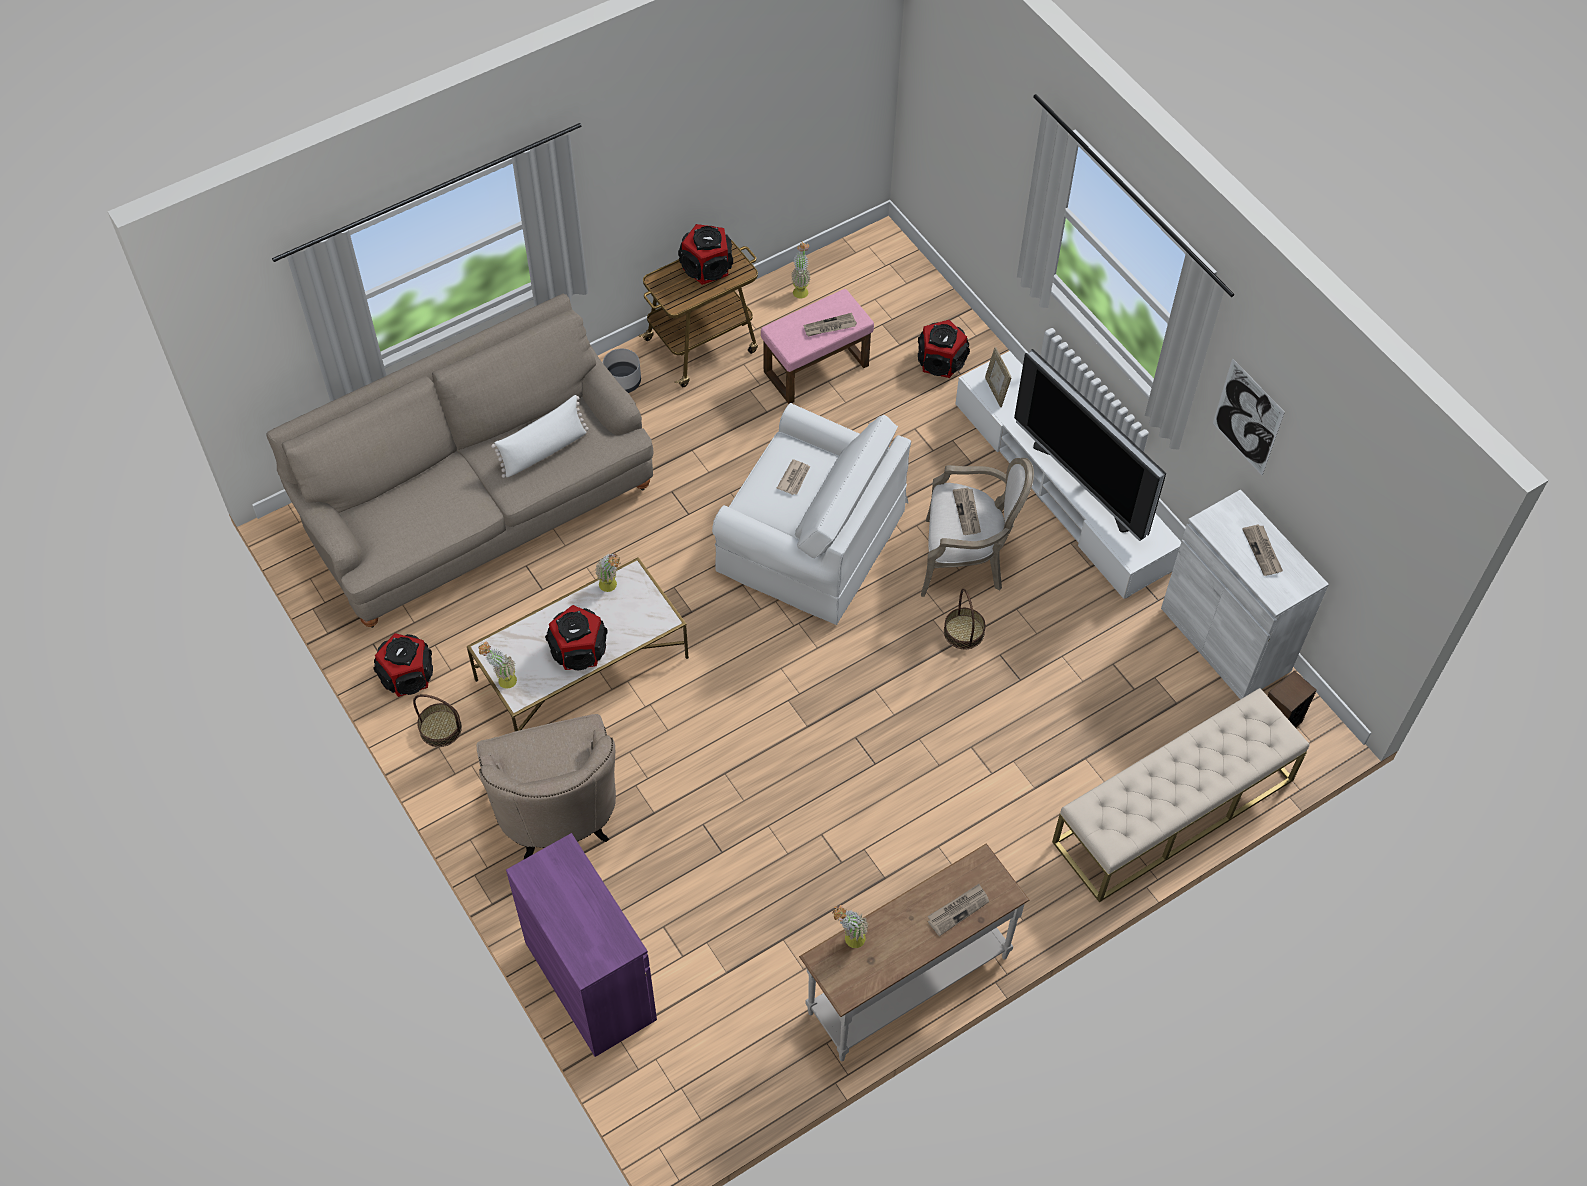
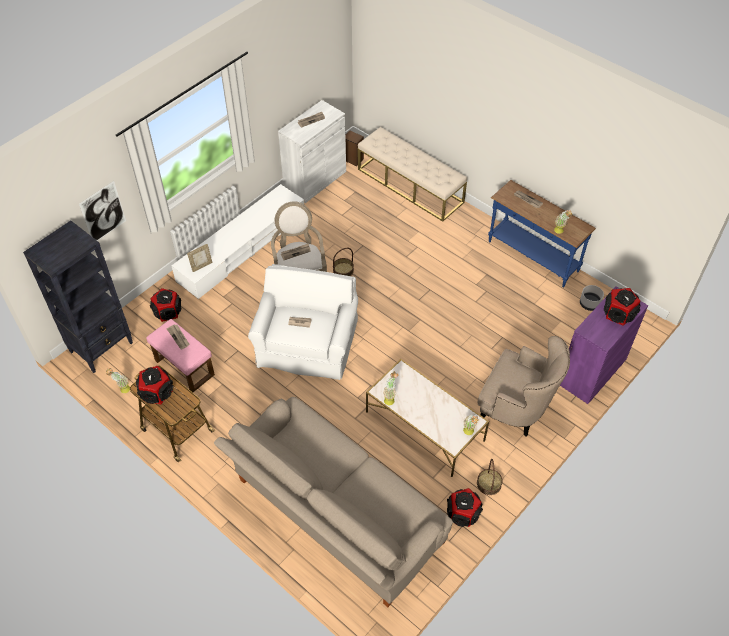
camera: 105 degrees left, 5 degrees down
(544, 451) = (318, 445): white pillow -> none
(558, 817) = (515, 410): beige armchair -> beige armchair turned 60 degrees clockwise
(579, 650) = (436, 402): speaker -> speaker (618, 313)
(623, 381) = (215, 465): grey planter -> grey planter (589, 304)
(892, 272) = (102, 347): none -> black bookcase
(907, 983) = (532, 257): white console table -> blue console table
(1086, 483) = (254, 222): television -> none
(1247, 417) = (265, 100): picture -> picture (103, 212)

